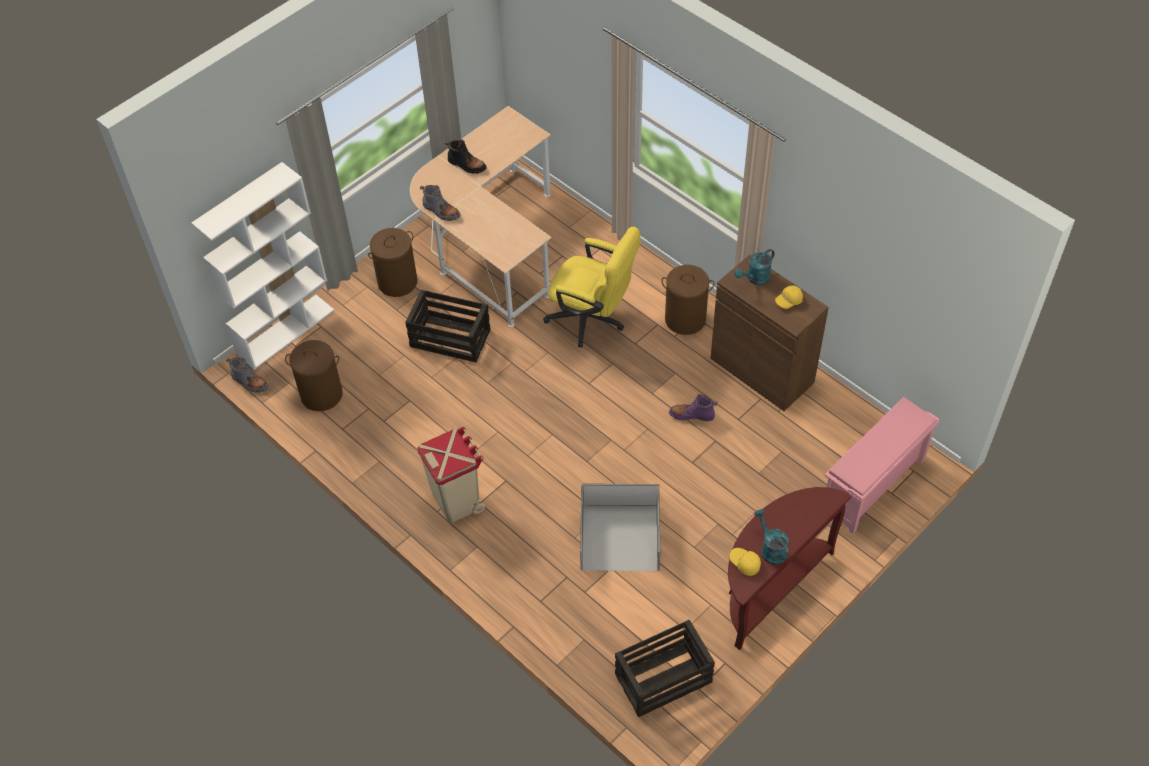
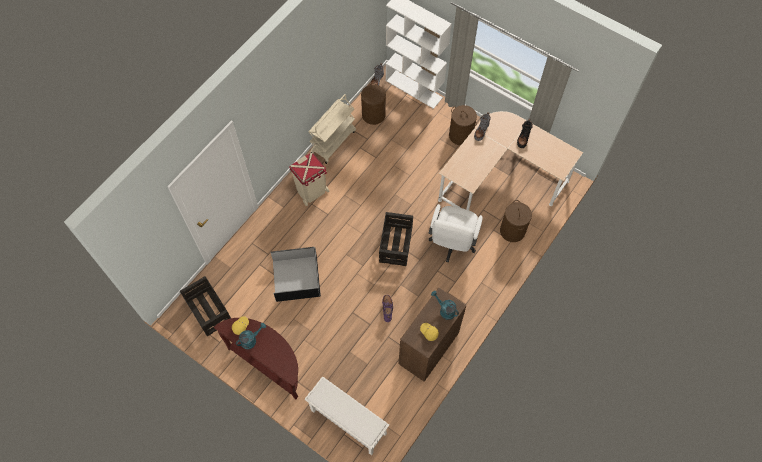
camera: 80 degrees right, 10 degrees up
(360, 459) = (333, 142): none -> beige cart
(449, 338) = (423, 169): crate -> crate (395, 244)
(592, 319) = (452, 244): yellow office chair -> white office chair
(685, 319) = (462, 298): brown laundry basket -> brown laundry basket (512, 231)
(873, 486) = (347, 422): pink shoe rack -> white shoe rack

